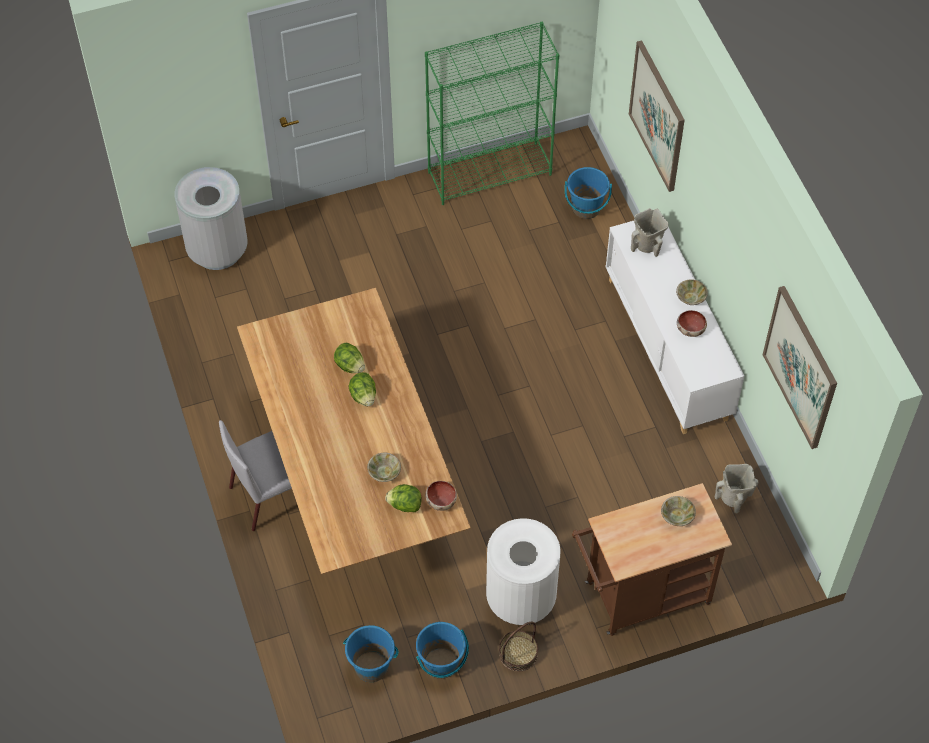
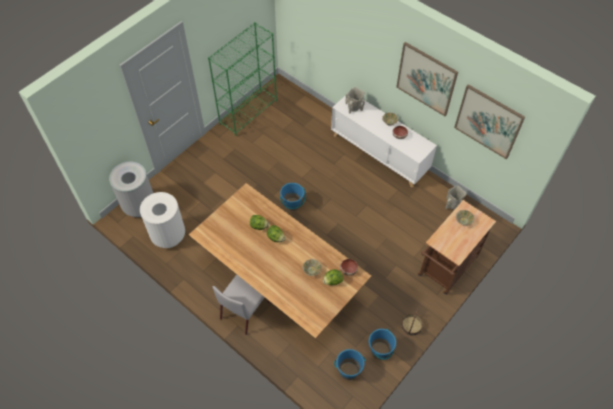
camera: 30 degrees left, 0 degrees up
(520, 598) = (394, 299): white trash can -> white trash can (168, 235)
(586, 208) = (302, 109): blue bucket -> blue bucket (292, 204)
(658, 116) = (338, 41): picture -> picture (426, 79)

